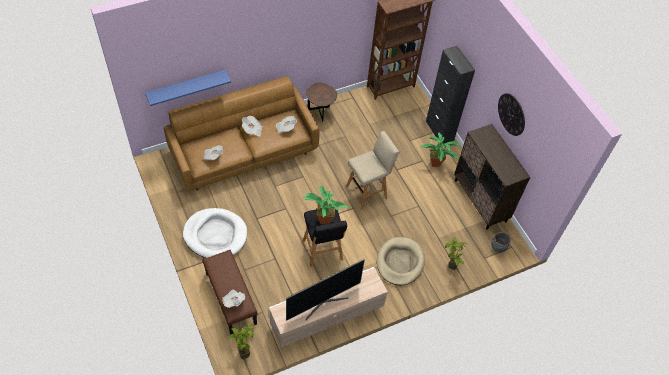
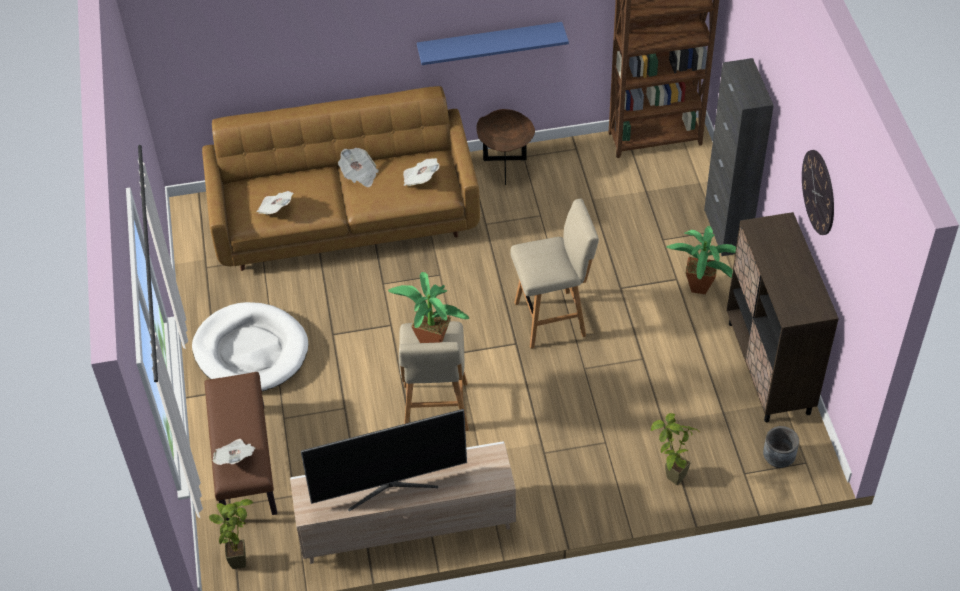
camera: 20 degrees right, 5 degrees down
(186, 86) = (246, 76): blue shelf -> blue shelf (490, 43)
(323, 251) = (435, 410): black stool -> beige stool
(400, 262) = (575, 453): beige dog bed -> none

